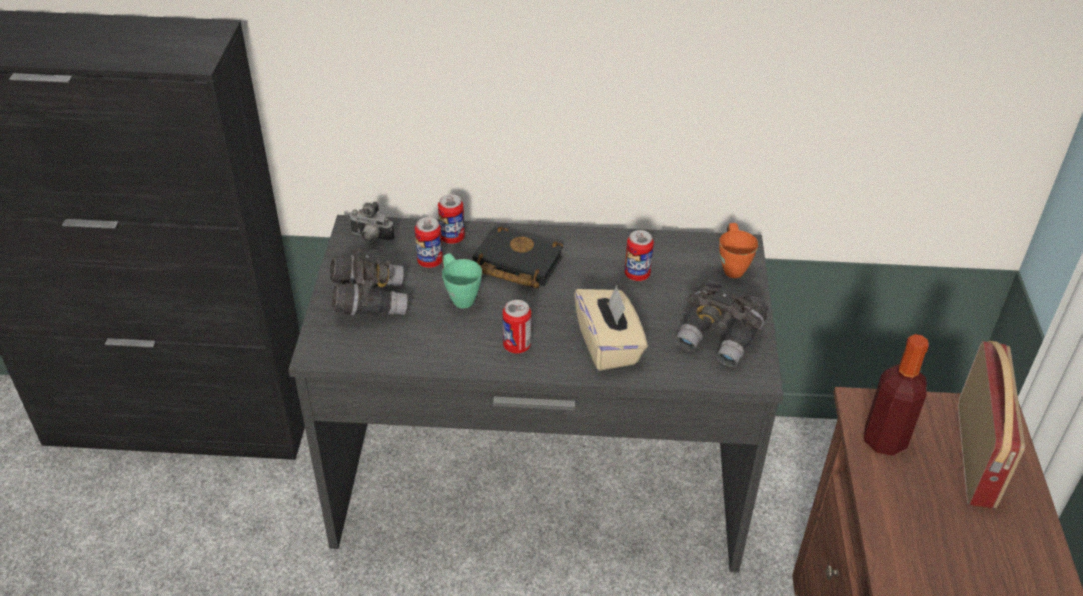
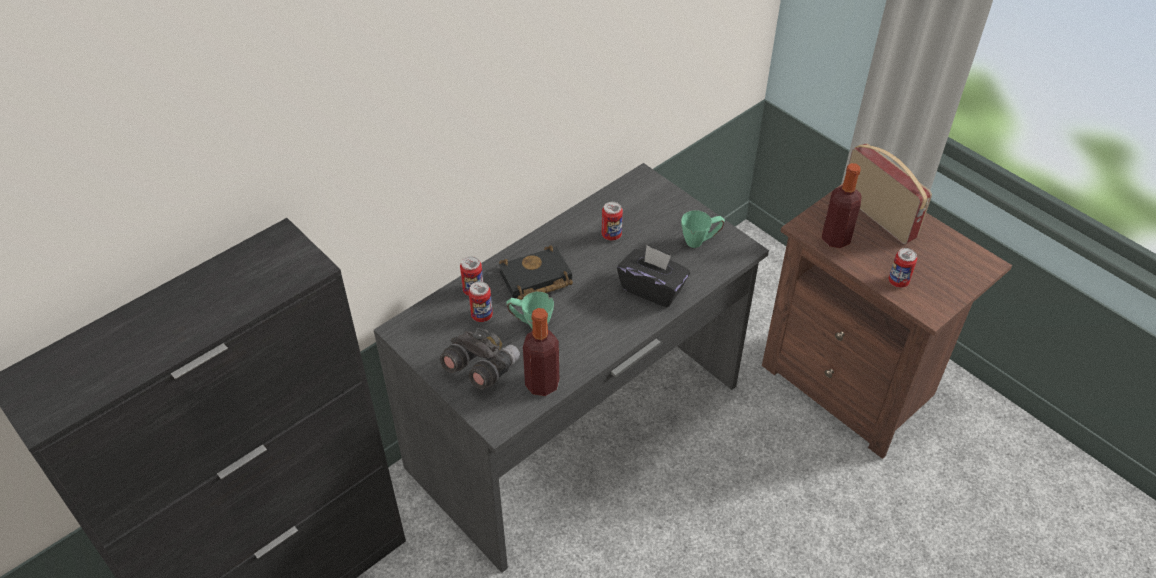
camera: 45 degrees left, 5 degrees up
(371, 238) = (421, 328): camera -> none
(397, 349) = (542, 384): none -> bottle
(517, 346) = (605, 327): can -> can (898, 281)
(608, 345) = (652, 289): beige tissue box -> black tissue box
(719, 338) = (700, 241): grey binoculars -> green mug
(732, 266) = (653, 193): orange mug -> none

